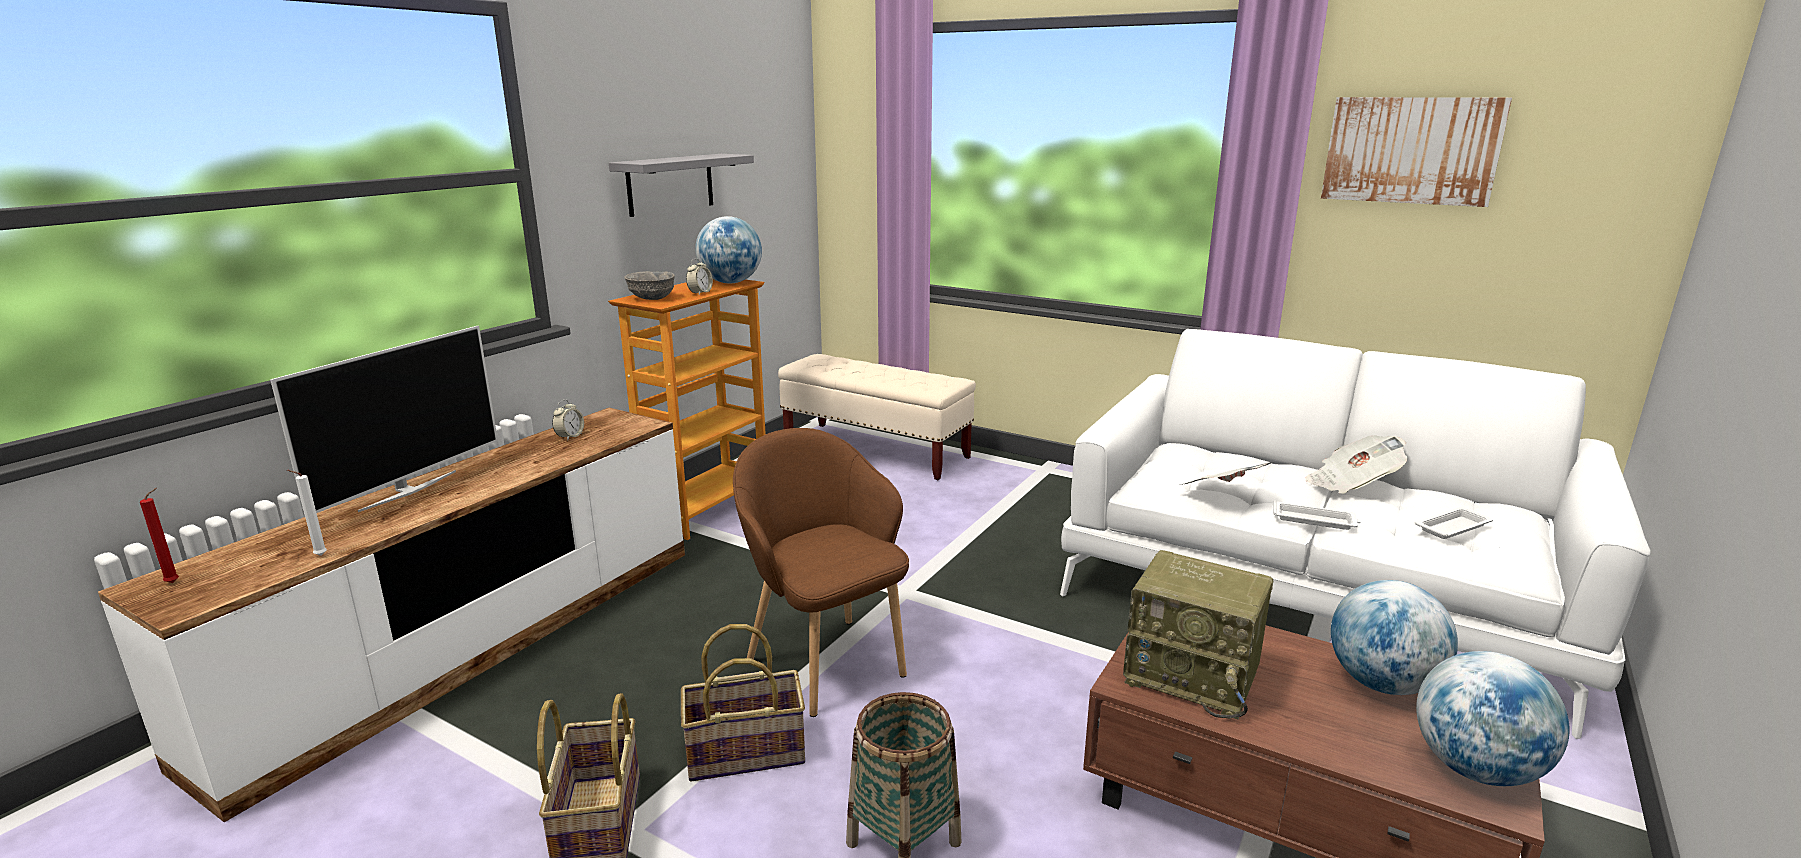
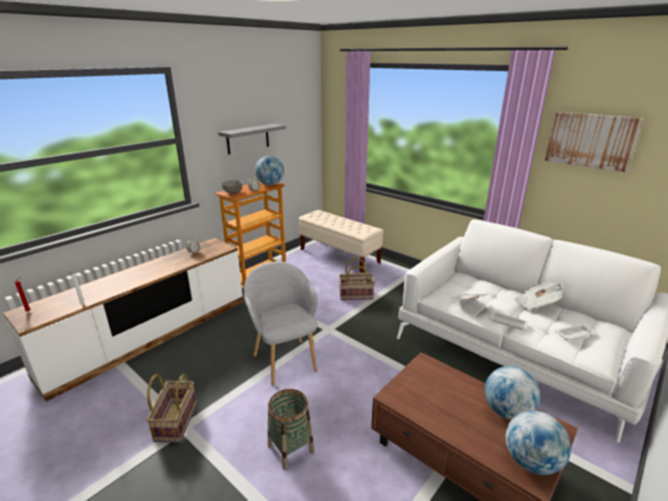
camera: 10 degrees right, 5 degrees up
(408, 490) = (123, 275): television -> none
(746, 751) = (241, 397): basket -> basket (356, 295)
(825, 663) = (285, 360): brown armchair -> grey armchair
(1194, 677) = (421, 397): radio -> none

